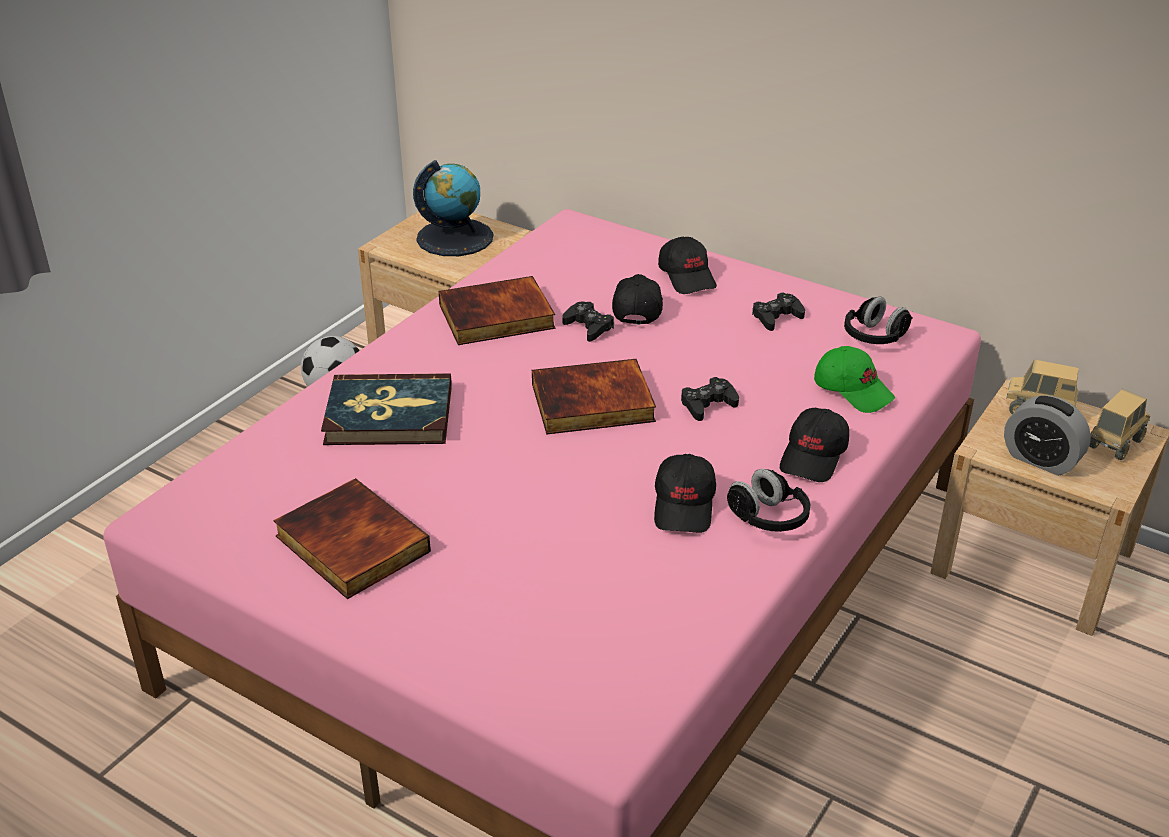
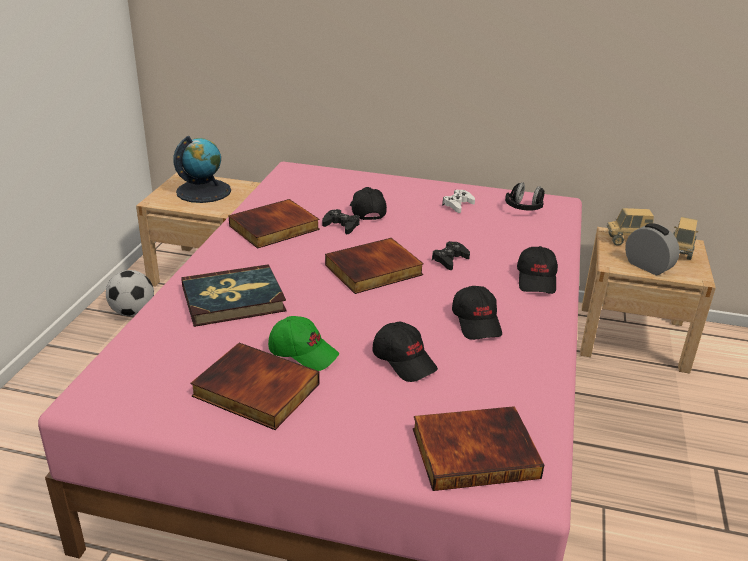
camera: 20 degrees left, 5 degrees down
(568, 679) = (475, 451): none -> book
(687, 277) = (387, 190): black cap -> black cap (404, 361)
(768, 518) = (535, 320): black headphones -> none
(776, 317) = (458, 205): black game controller -> white game controller
(853, 390) = (533, 239): green cap -> green cap (303, 353)
(1040, 460) = (647, 266): alarm clock -> alarm clock turned 150 degrees counterclockwise

